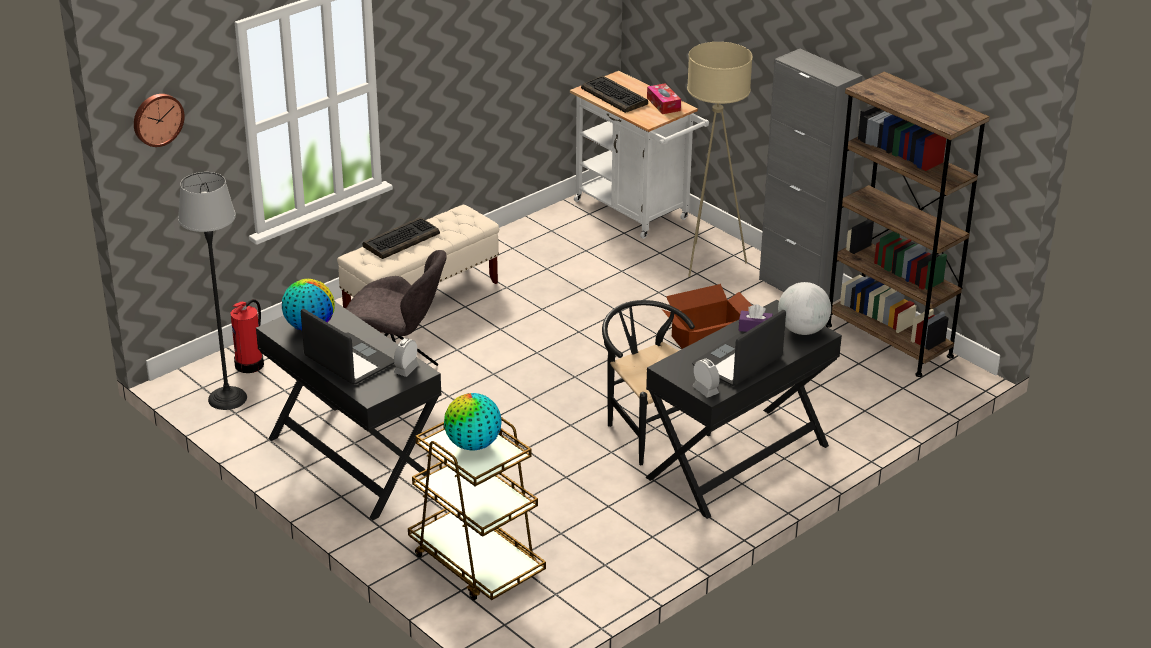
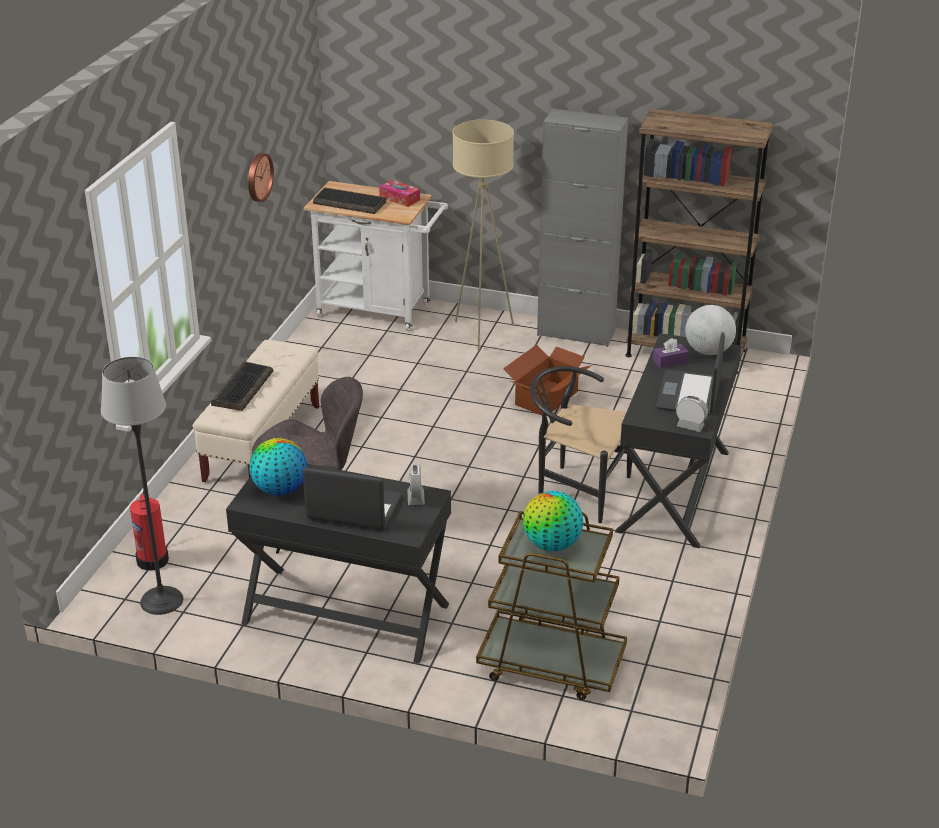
camera: 30 degrees left, 0 degrees up
(157, 119) = (40, 316): wall clock -> wall clock (258, 177)

